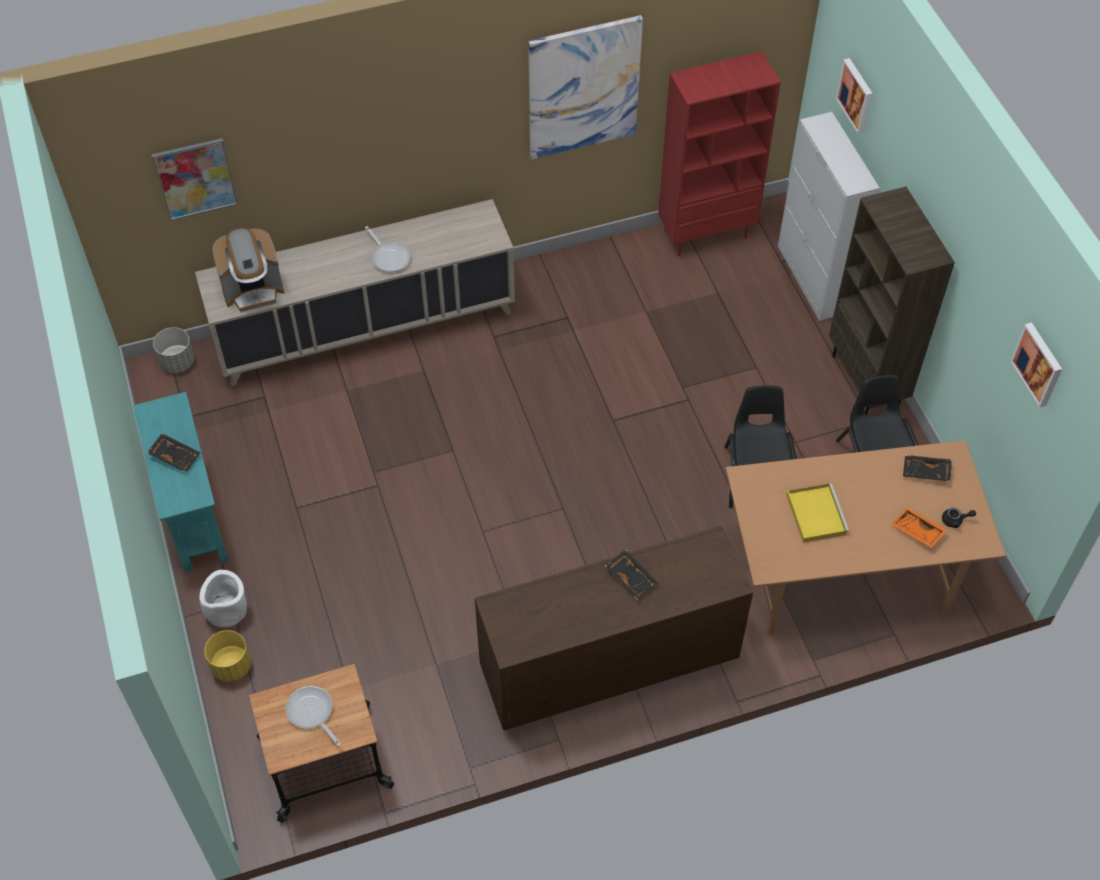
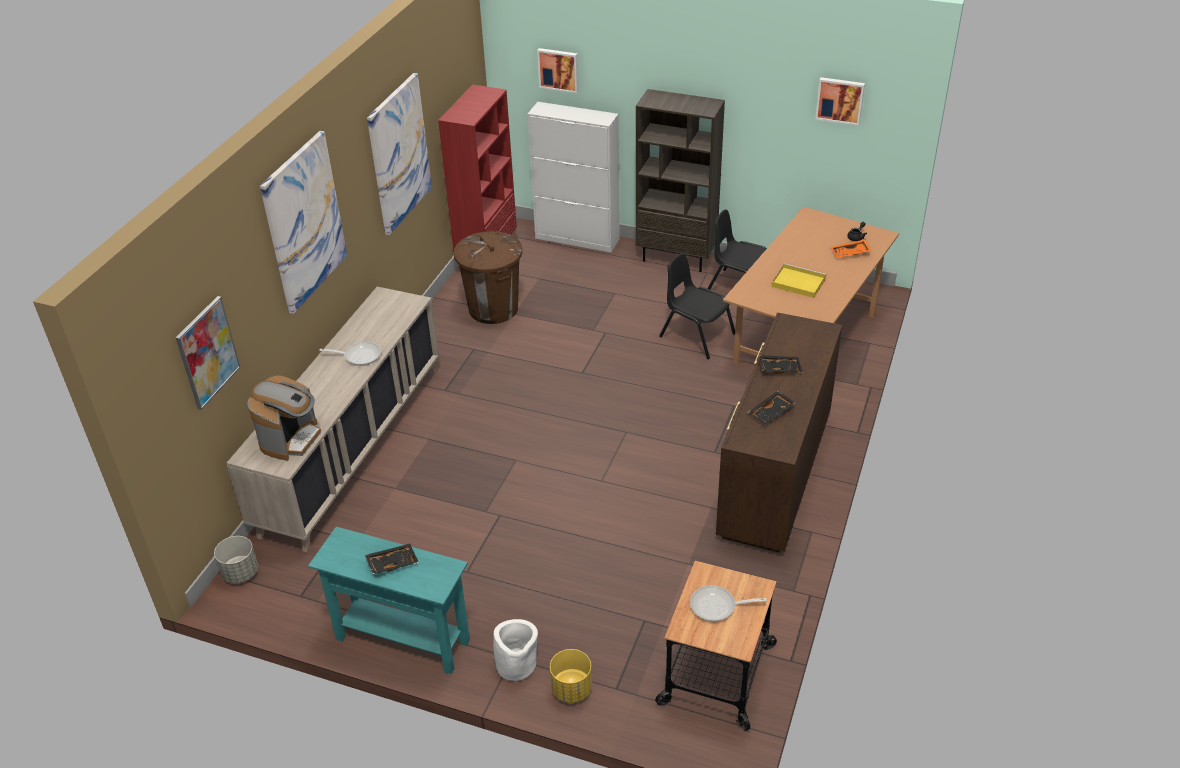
camera: 50 degrees left, 15 degrees down
(381, 111) = (304, 222): none -> picture
(637, 291) = (493, 309): none -> brown trash can
(926, 472) = (811, 230): black tray -> black tray (771, 413)

